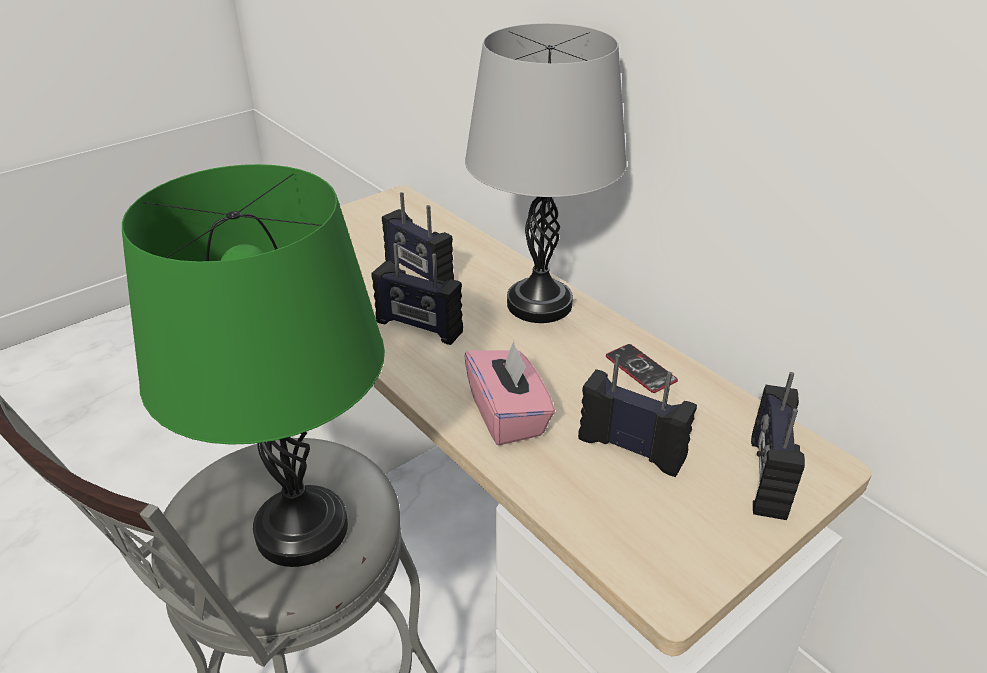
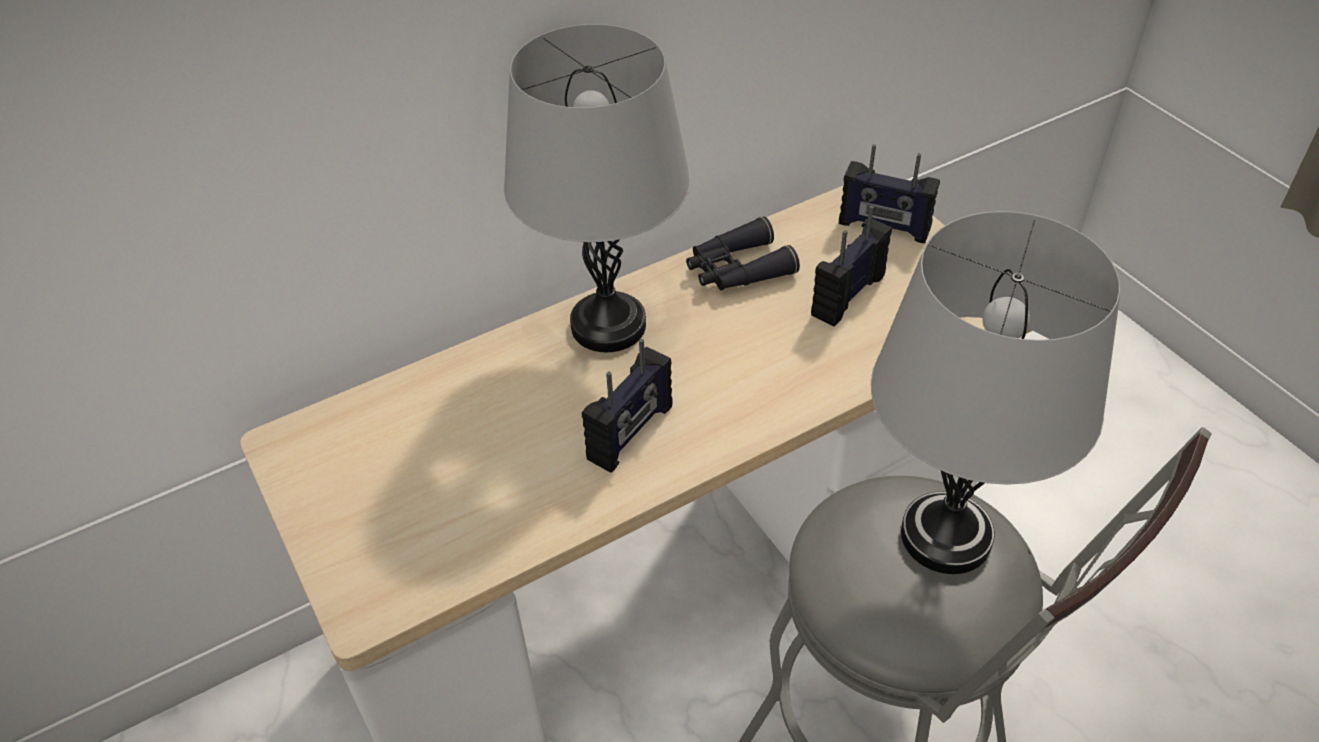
camera: 80 degrees left, 10 degrees up
(302, 529) = (945, 536): green table lamp -> grey table lamp
(418, 273) = (509, 428): radio -> none
(508, 415) = (796, 371): pink tissue box -> none
(640, 369) = (737, 269): phone -> black binoculars

